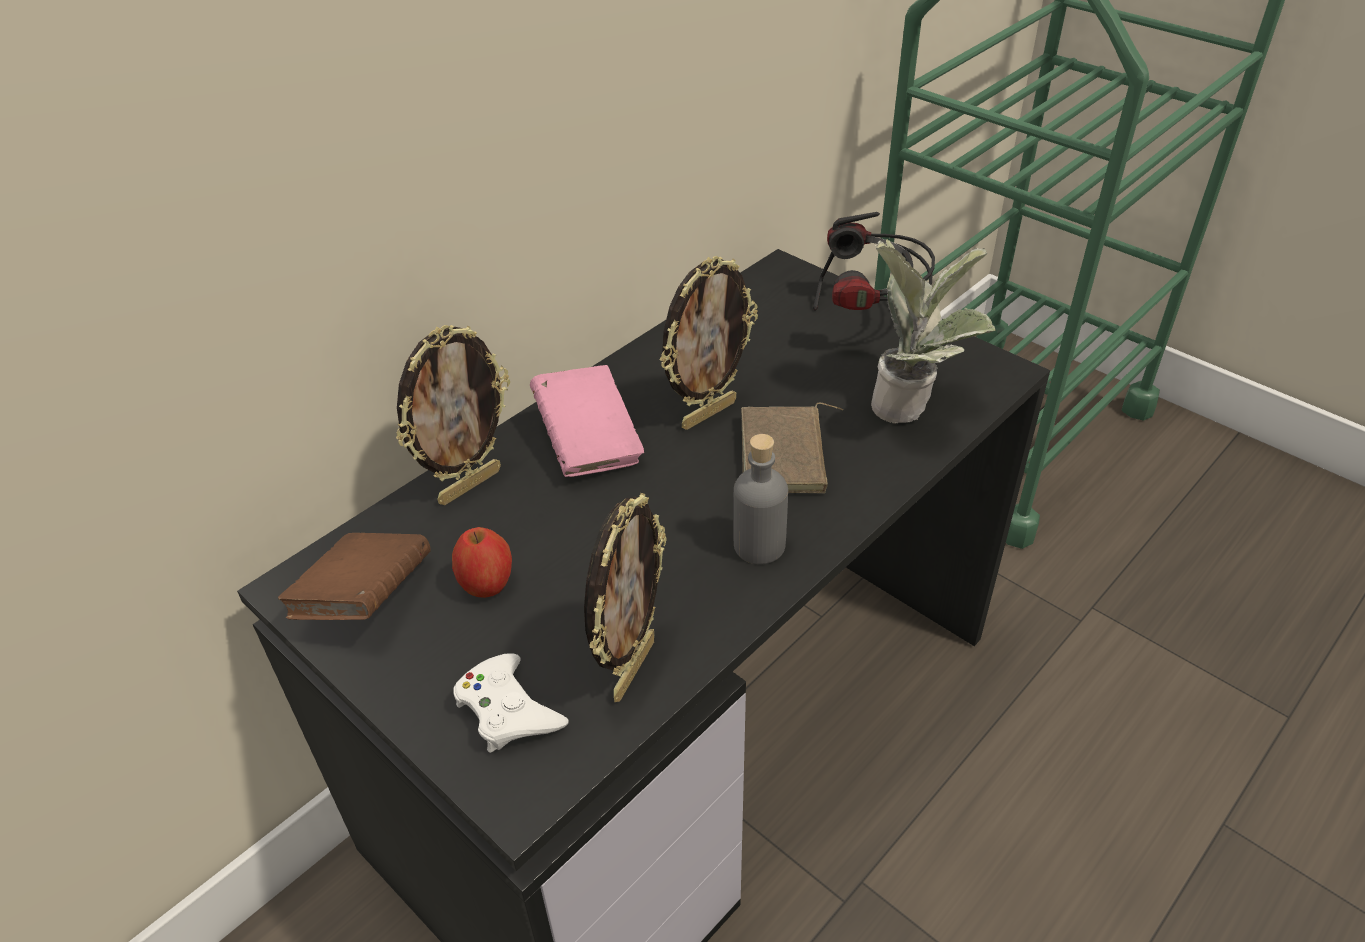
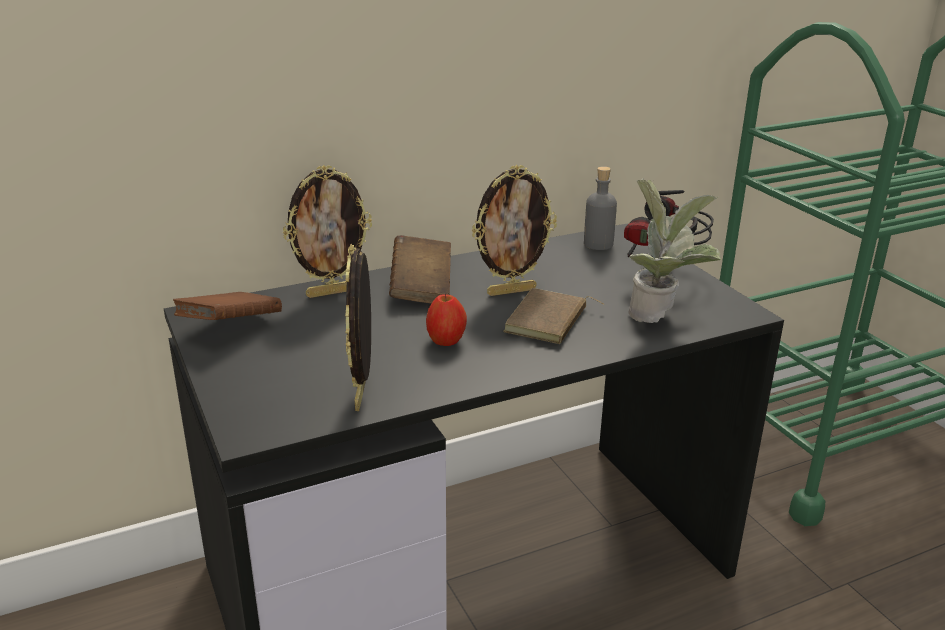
camera: 20 degrees right, 15 degrees down
(487, 584) = (306, 338): apple -> apple (446, 341)
(508, 710) = (272, 395): white game controller -> none
(589, 443) = (421, 289): pink book -> brown book
(632, 668) = (363, 395): picture frame -> picture frame turned 135 degrees clockwise
(759, 545) = (493, 359): grey bottle -> grey bottle (598, 244)

